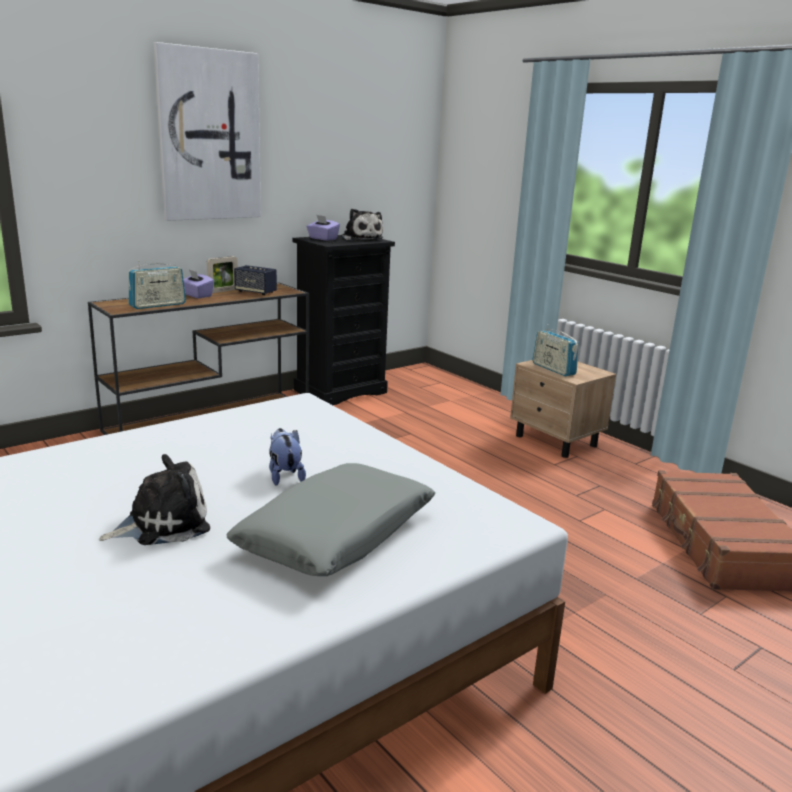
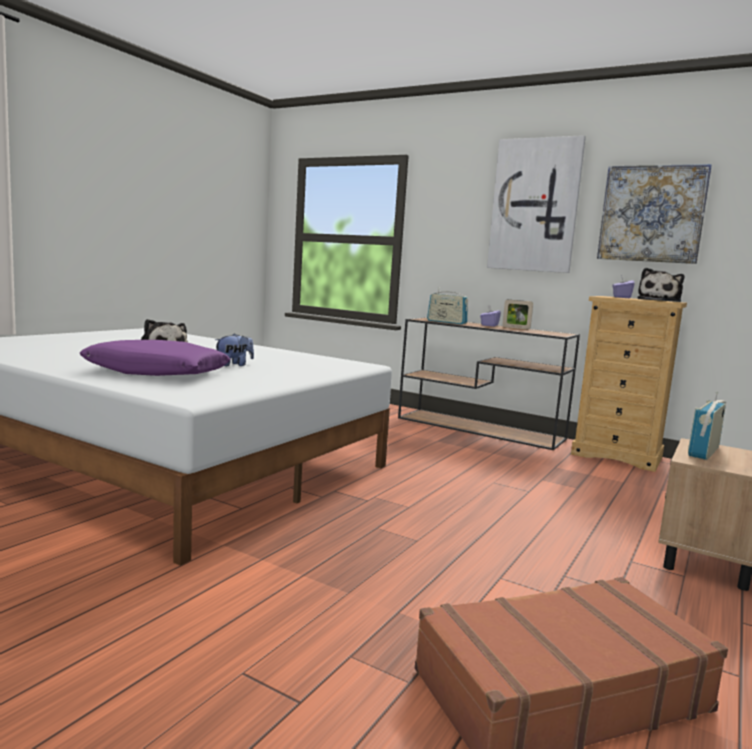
camera: 70 degrees right, 10 degrees down
(255, 292) = (532, 331): speaker -> none
(323, 147) = (652, 214): none -> picture
(337, 535) = (157, 372): grey pillow -> purple pillow
(340, 391) = (617, 456): black dresser -> beige dresser

